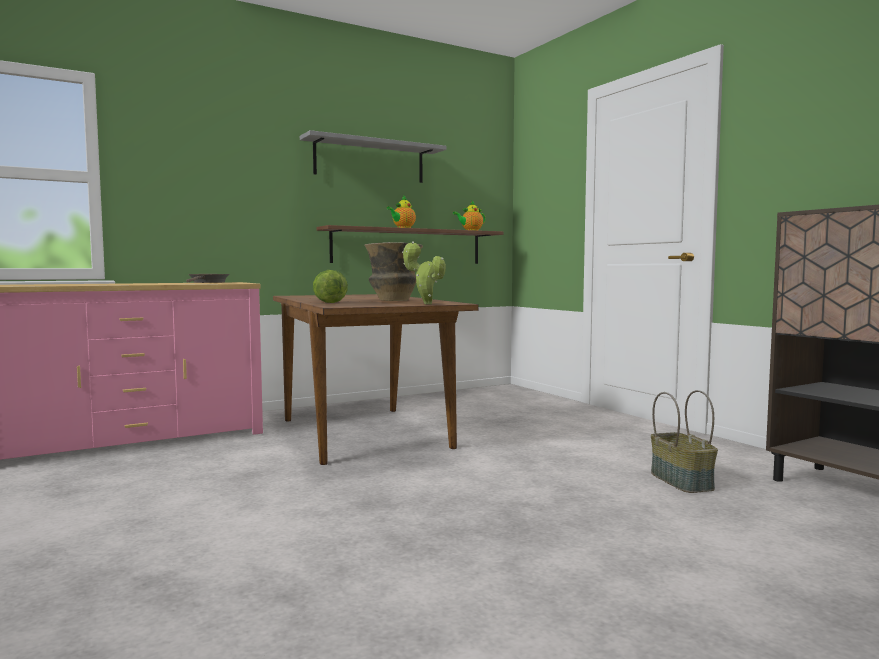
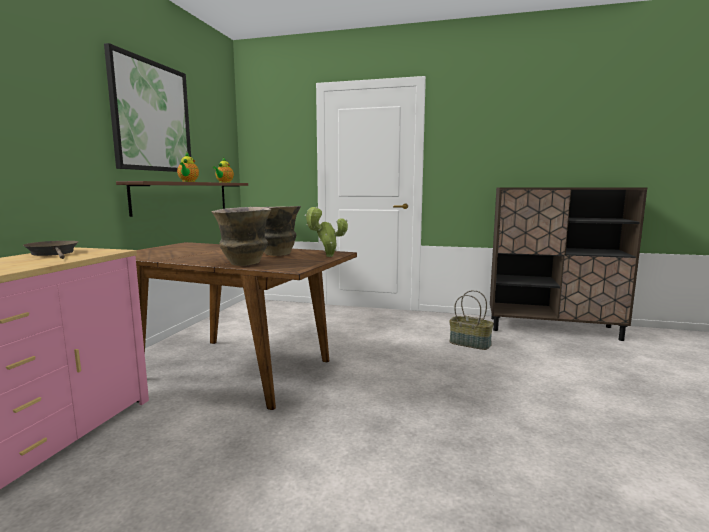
camera: 45 degrees left, 5 degrees up
(328, 302) = (244, 264): lettuce -> vase
(369, 161) = (151, 116): grey shelf -> picture

